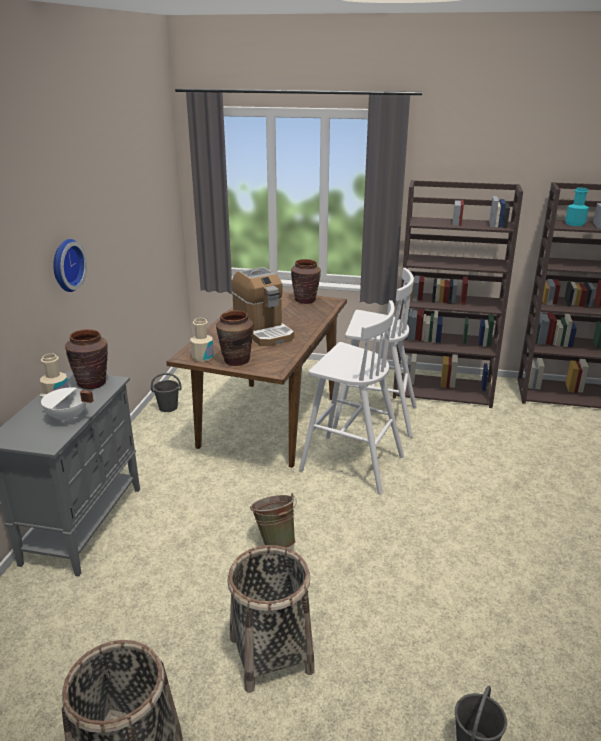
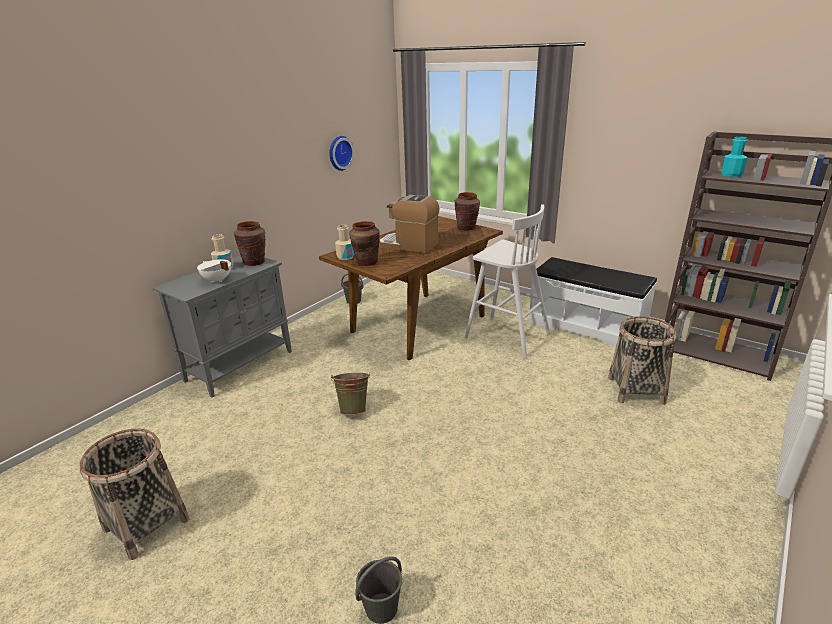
camera: 25 degrees right, 0 degrees up
(65, 265) = (255, 174): wall clock -> wall clock (339, 153)
(263, 331) = (409, 245): coffee machine -> coffee machine turned 120 degrees clockwise
(271, 654) = (288, 485): basket -> basket (635, 390)
(350, 463) = (457, 367): white stool -> none
(443, 390) = (586, 326): brown bookcase -> white bench

